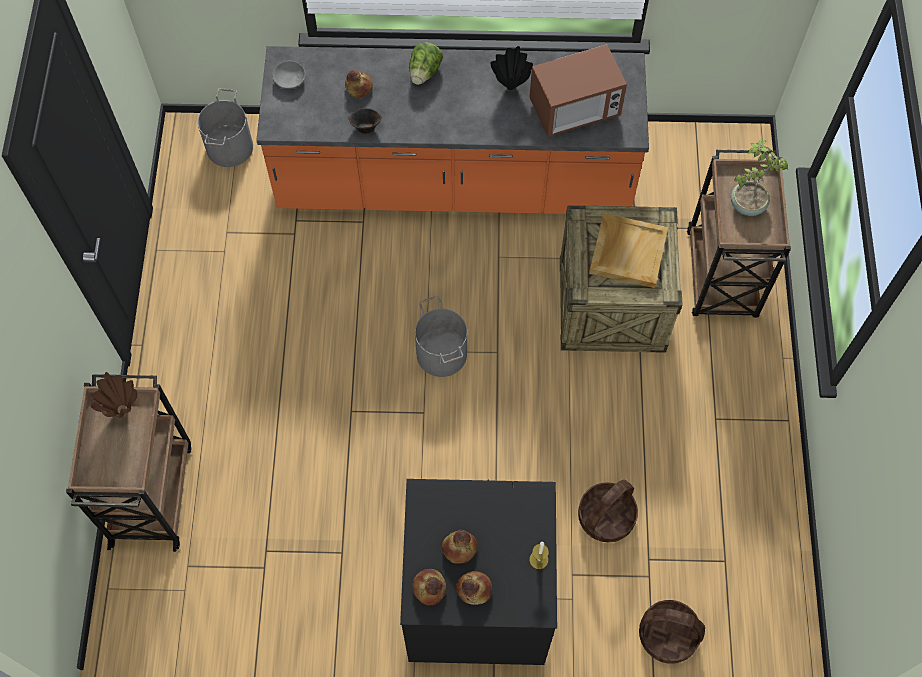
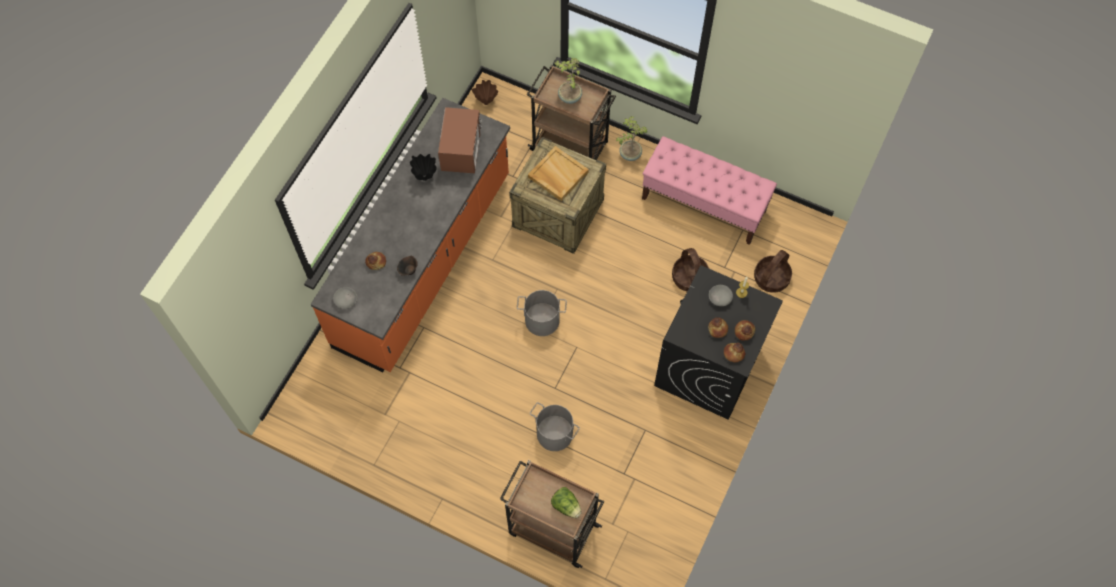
camera: 65 degrees left, 0 degrees up
(122, 410) = (533, 490): brown vase -> brown vase (486, 102)
(230, 147) = (318, 387): grey bucket -> grey bucket (555, 433)
(424, 72) = (387, 220): lettuce -> lettuce (566, 506)
(514, 530) = (719, 297): none -> grey bowl
(735, 489) = (704, 204): none -> pink bench
(757, 356) = (629, 154): none -> potted plant

